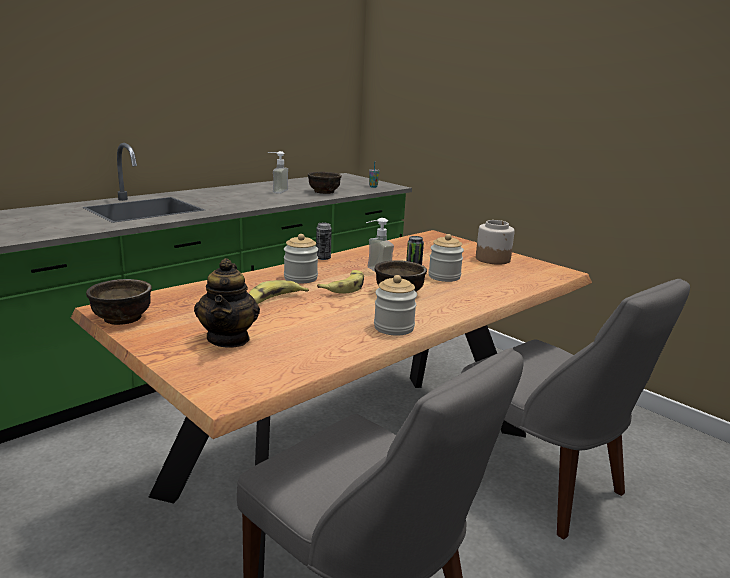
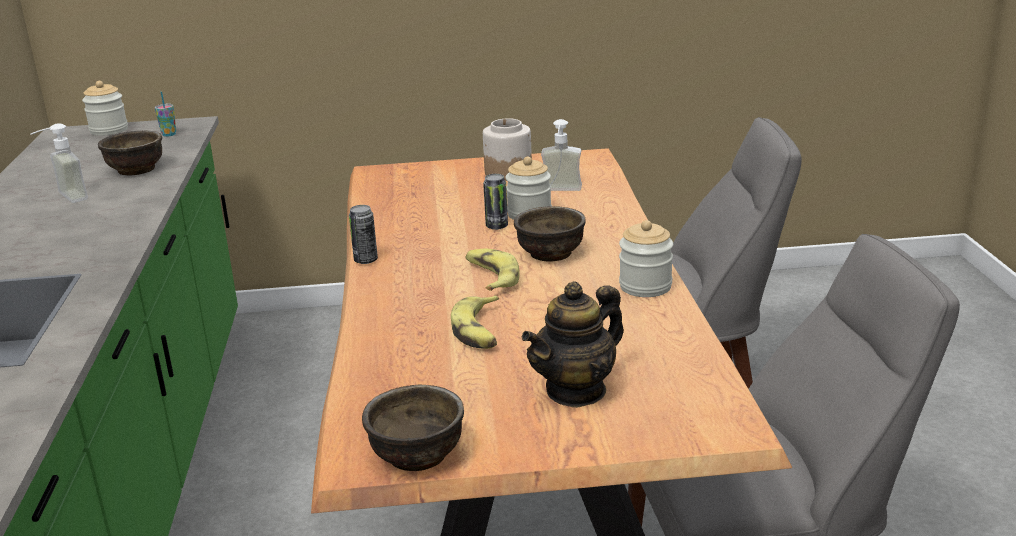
camera: 50 degrees left, 5 degrees up
(229, 339) = (576, 390): teapot -> teapot turned 105 degrees clockwise
(300, 278) = (422, 295): jar -> jar (109, 130)
(374, 272) = (461, 245): soap dispenser -> soap dispenser (561, 191)

